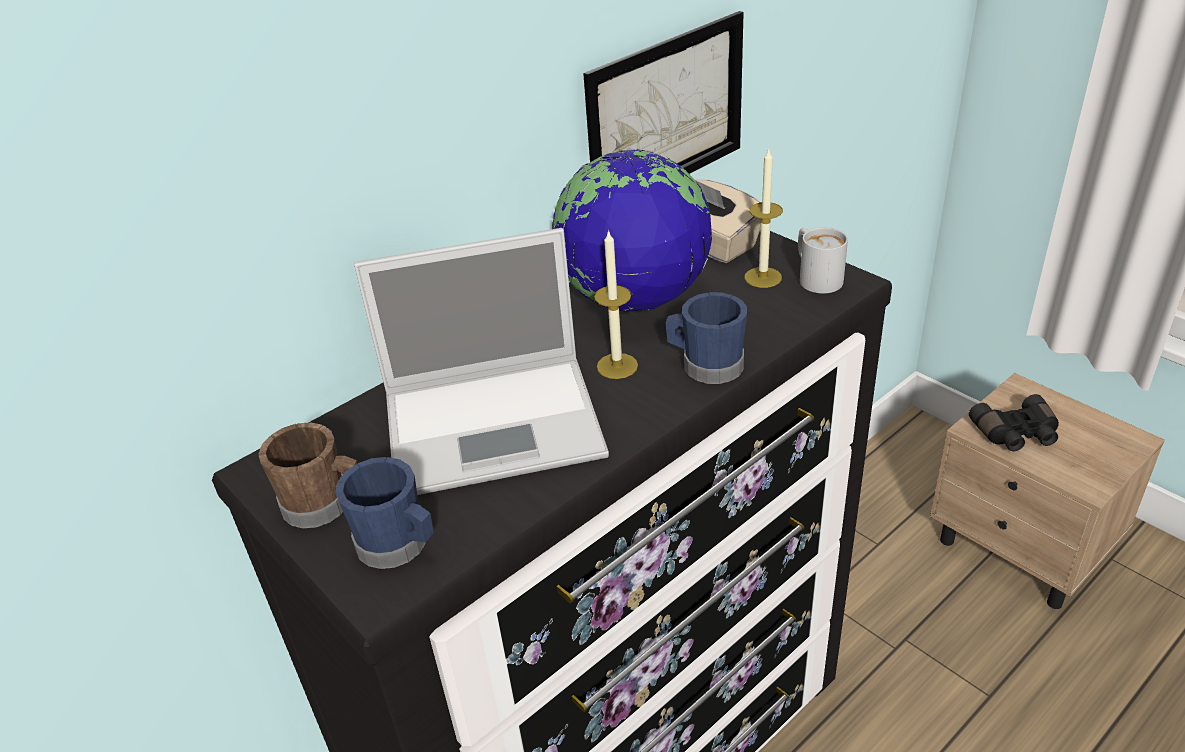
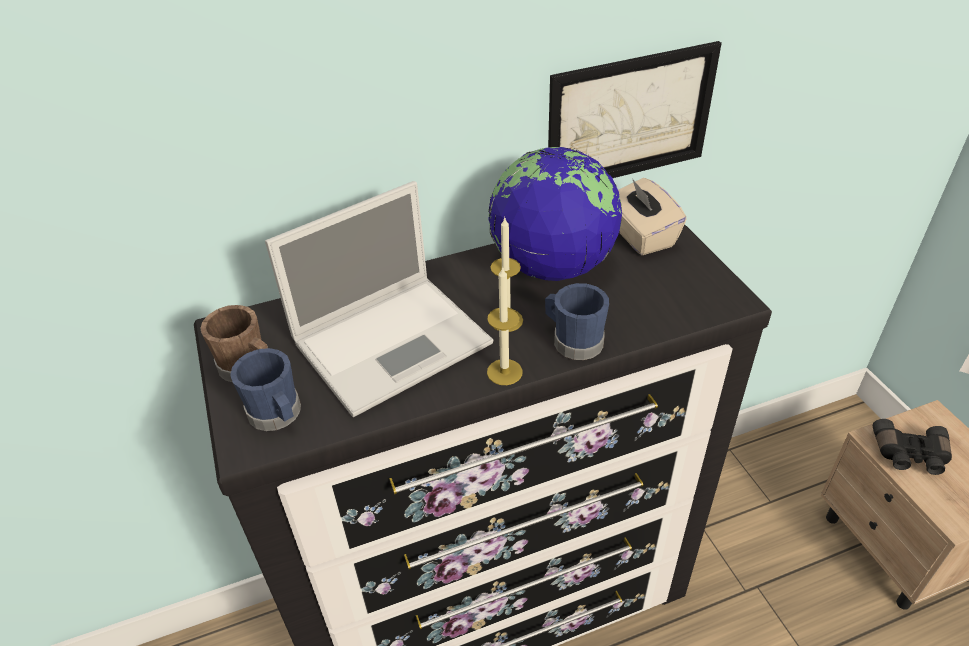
camera: 20 degrees right, 5 degrees up
(497, 423) = (395, 340): laptop -> laptop turned 45 degrees counterclockwise
(763, 277) = (664, 276): candle -> candle (504, 372)
(815, 277) = (707, 288): white mug -> none

